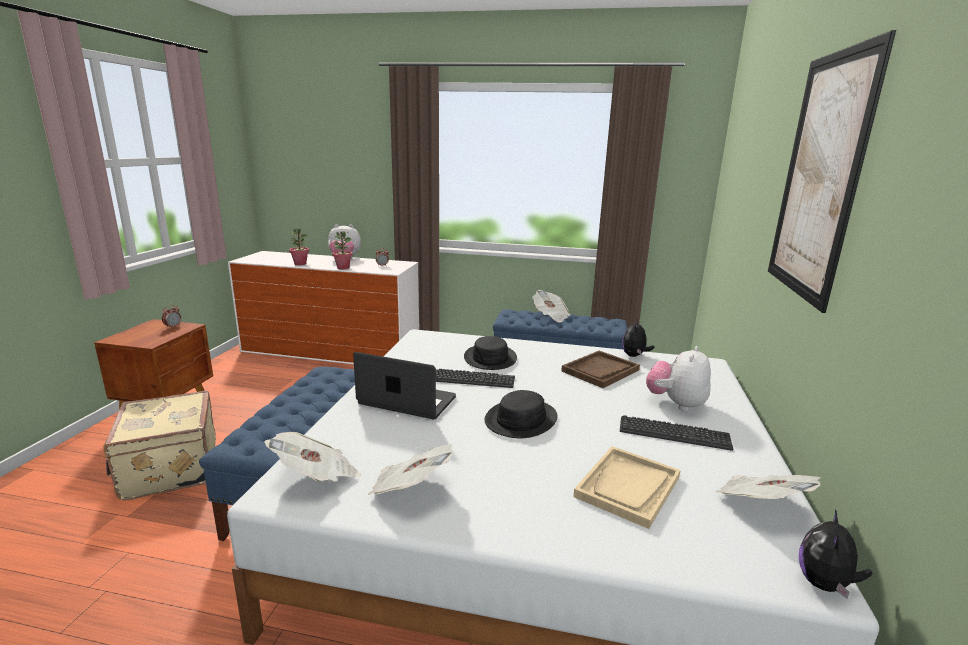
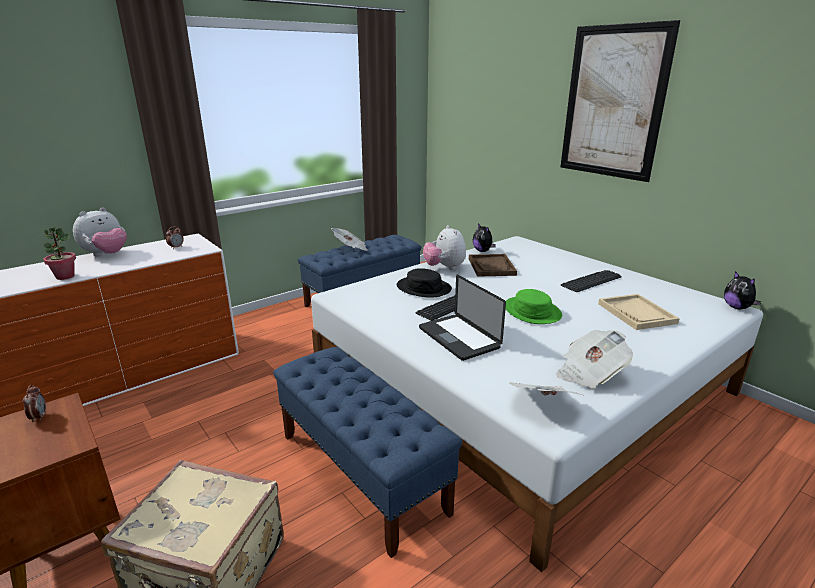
camera: 50 degrees left, 5 degrees up
(343, 268) = (139, 263): potted plant -> none
(407, 401) = (458, 338): laptop -> laptop turned 90 degrees counterclockwise
(521, 419) = (532, 311): black hat -> green hat
(676, 404) = (558, 267): plush toy -> plush toy (444, 268)
(760, 504) = (672, 292): newspaper -> none

